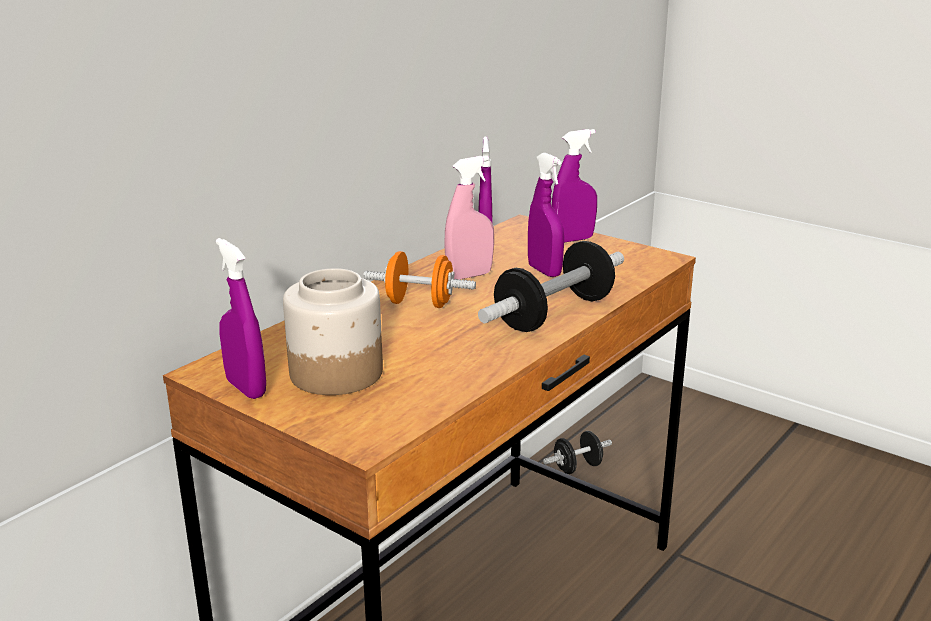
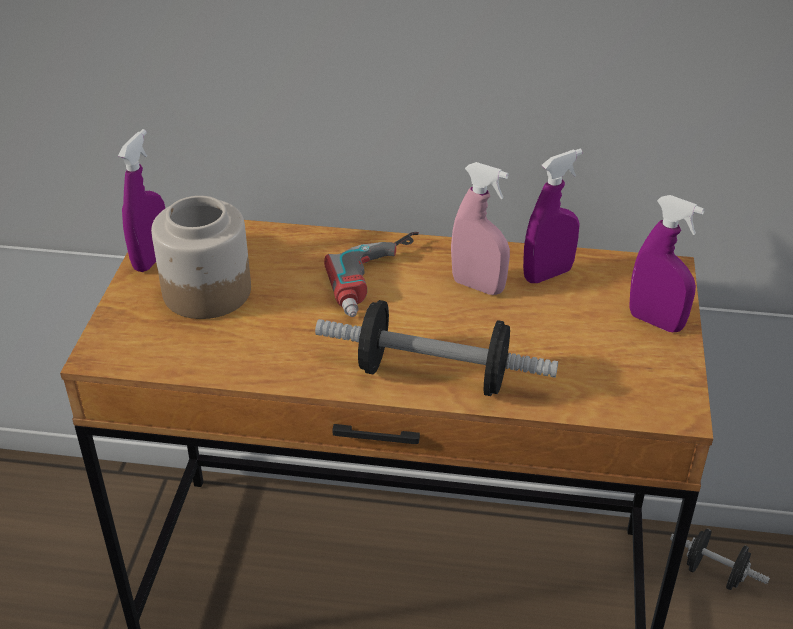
camera: 60 degrees right, 15 degrees up
(420, 303) = (382, 281): orange dumbbell -> power drill
(544, 271) = (540, 331): purple spray bottle -> none

